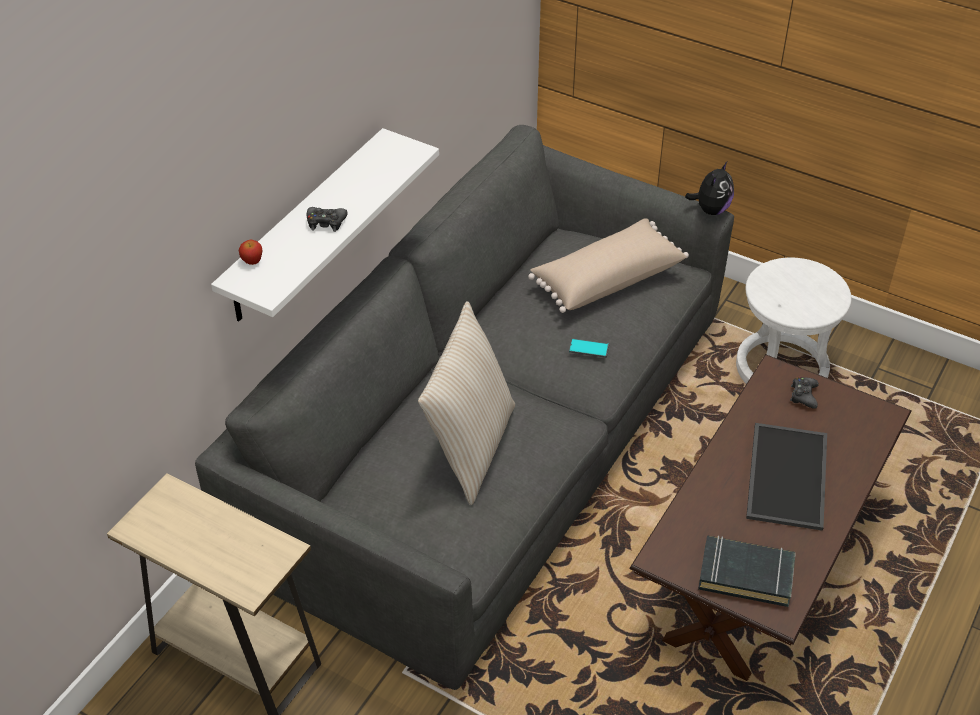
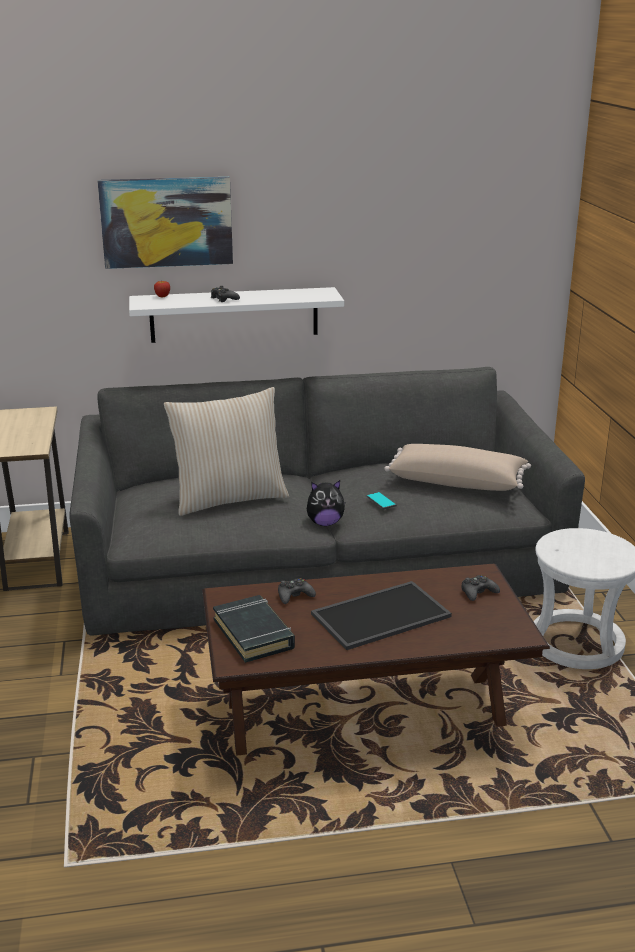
camera: 50 degrees right, 20 degrees down
(235, 166) = (166, 222): none -> picture
(705, 511) = (294, 596): none -> black game controller
(711, 209) = (569, 465): plush toy -> plush toy (325, 523)

